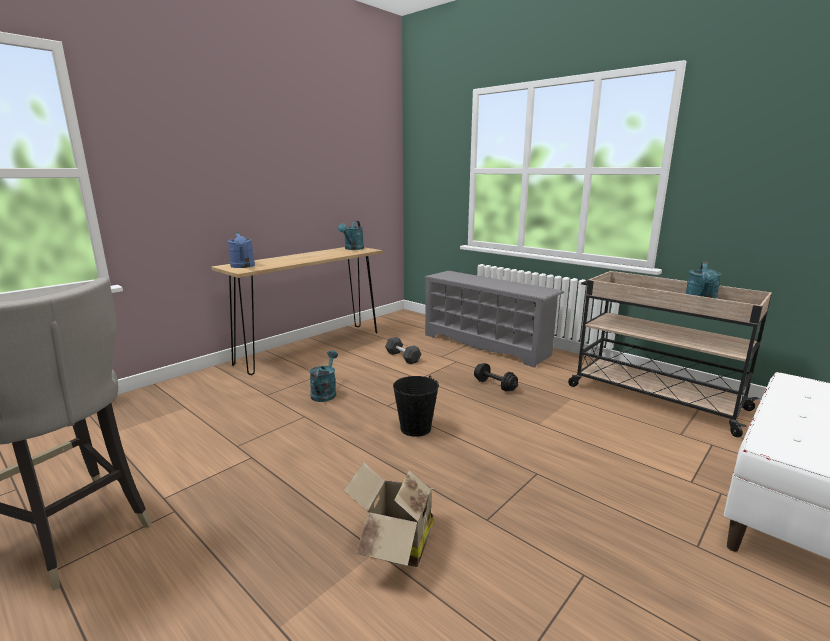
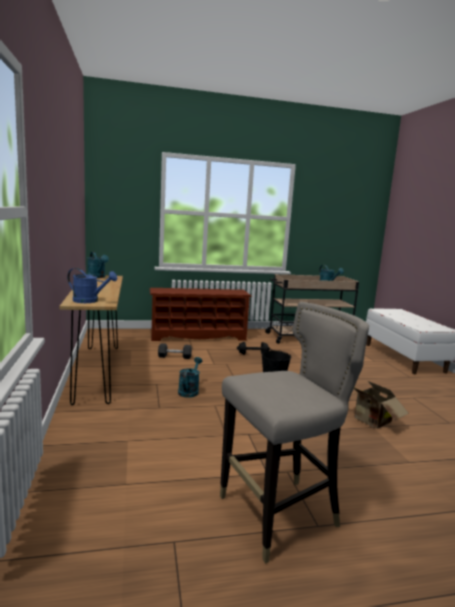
camera: 55 degrees left, 5 degrees down
(325, 393) = (189, 390): turquoise watering can -> turquoise watering can turned 60 degrees clockwise
(487, 344) = (198, 336): grey shoe rack -> brown shoe rack

